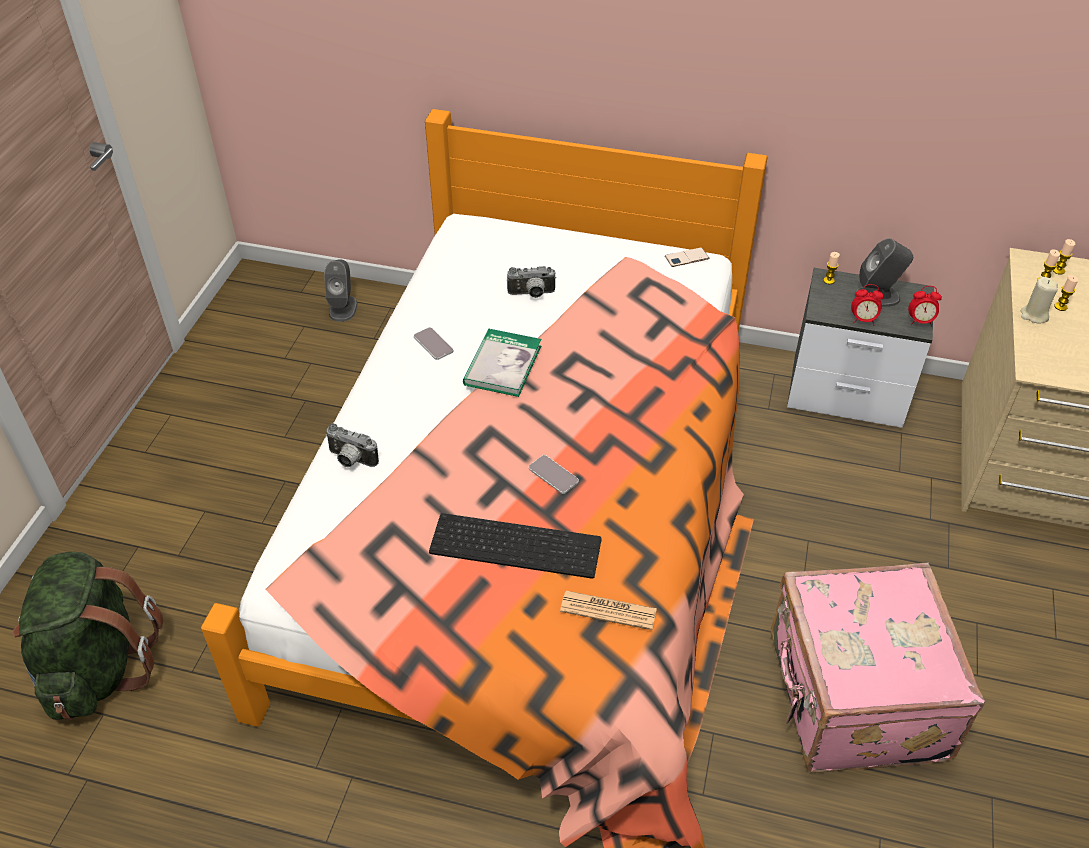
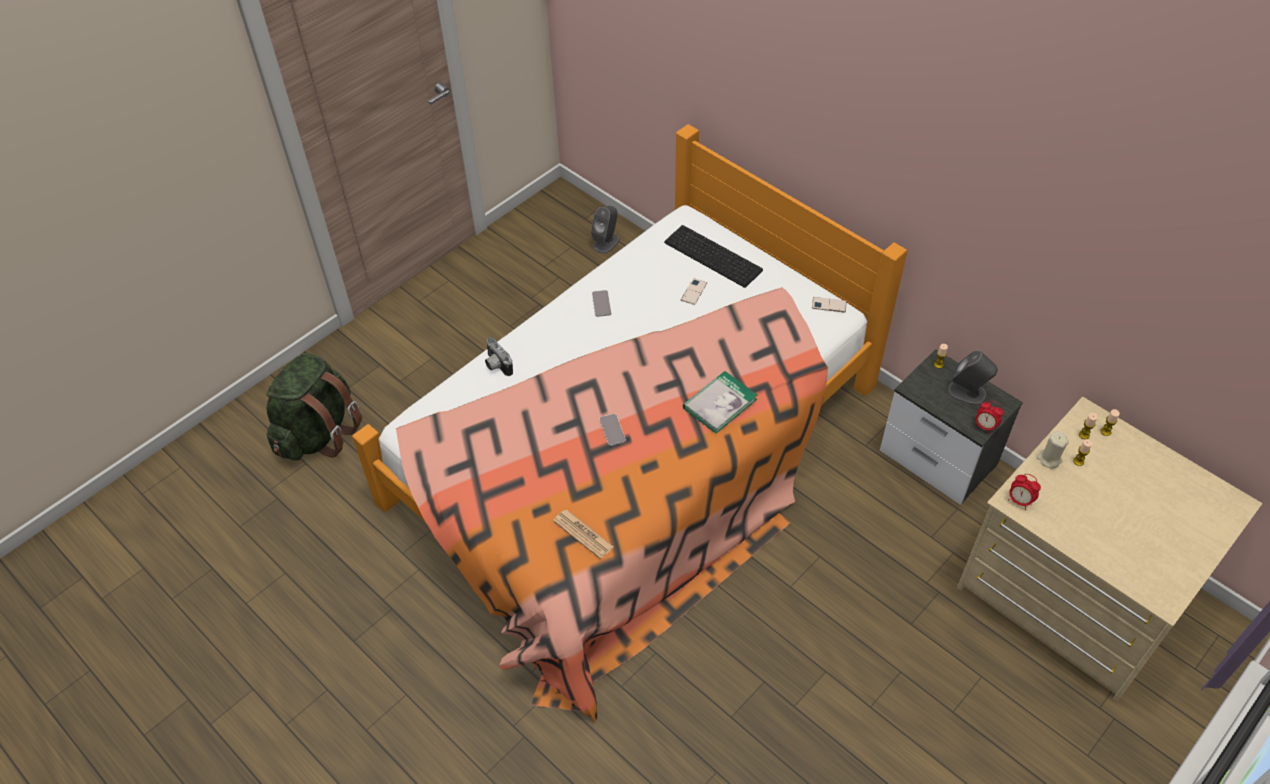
camera: 30 degrees right, 5 degrees up
(502, 365) = (633, 338): book -> book (719, 403)
(518, 544) = (558, 466): keyboard -> keyboard (715, 255)
(531, 294) = (694, 292): camera -> phone
(852, 699) = (766, 677): pink suitcase -> none
(863, 320) = (939, 407): alarm clock -> alarm clock (1019, 501)

